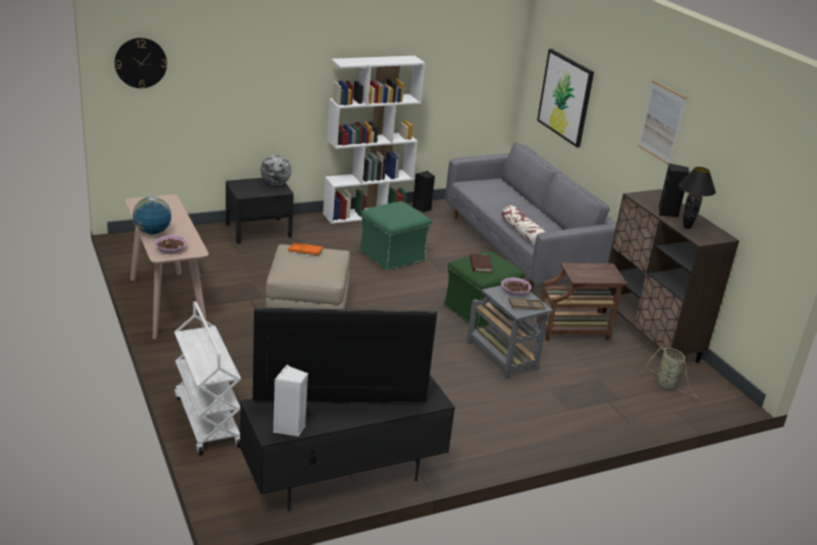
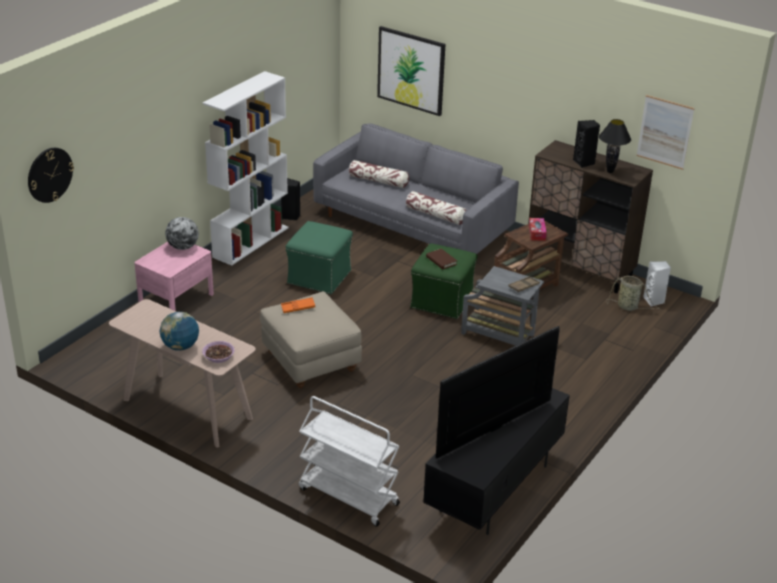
camera: 30 degrees left, 5 degrees up
(258, 230) = (176, 299): black nightstand -> pink nightstand
(289, 428) = (485, 467): white speaker -> white speaker (654, 301)
(503, 196) = (378, 181): none -> pillow
(515, 291) = (502, 275): bowl -> none
(594, 272) = (537, 233): none -> tissue box
(661, 122) = (542, 81): picture -> picture (665, 132)

